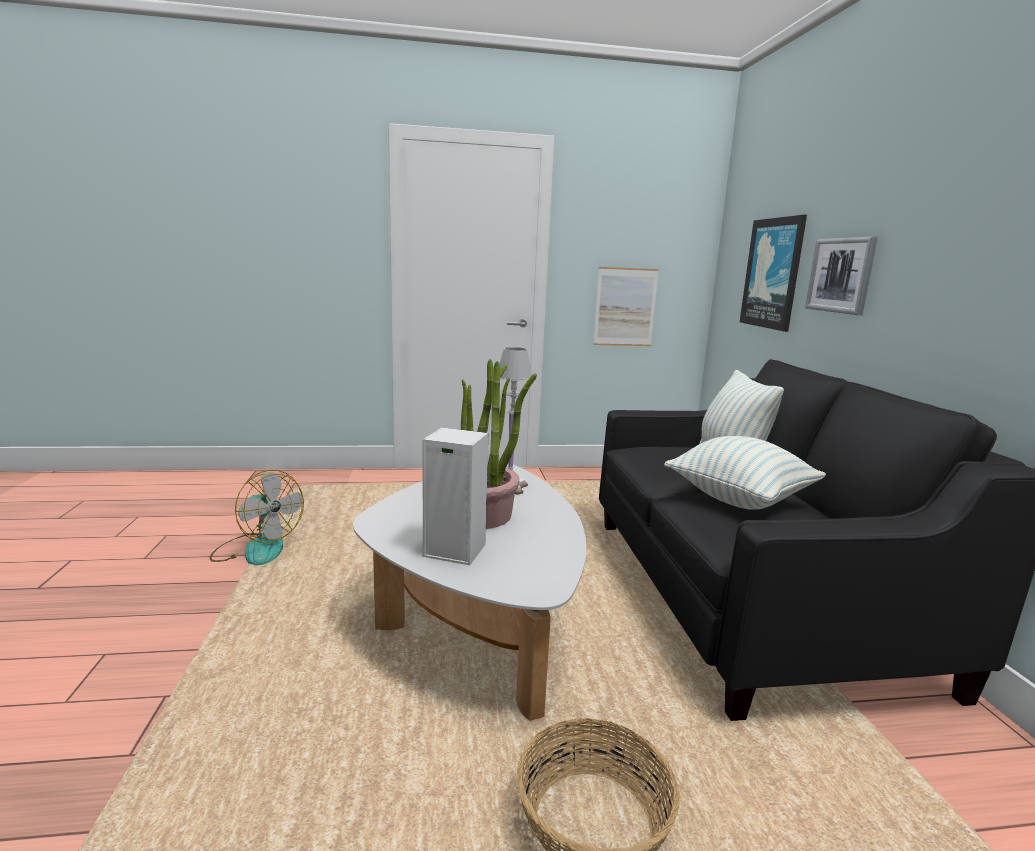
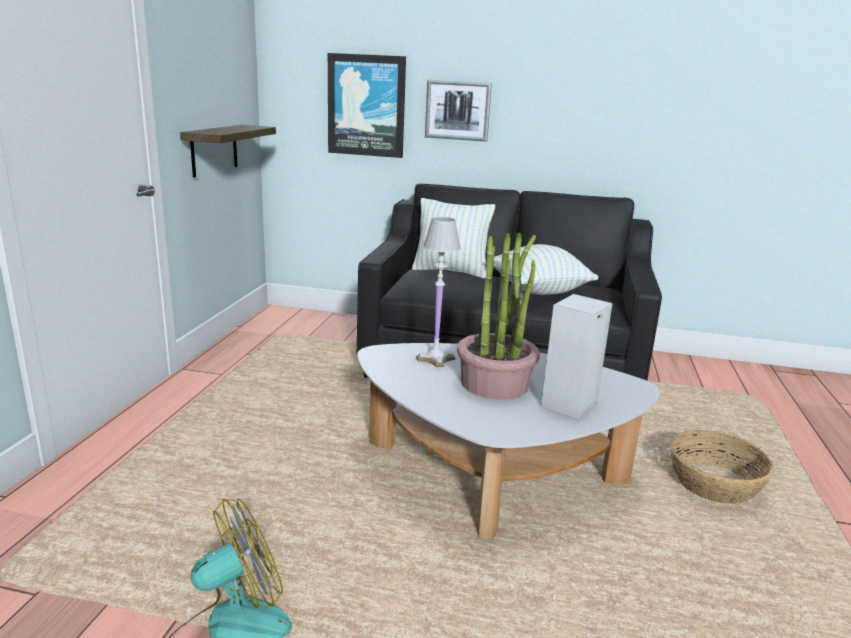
camera: 70 degrees left, 5 degrees up
(625, 307) = (214, 150): picture -> shelf

